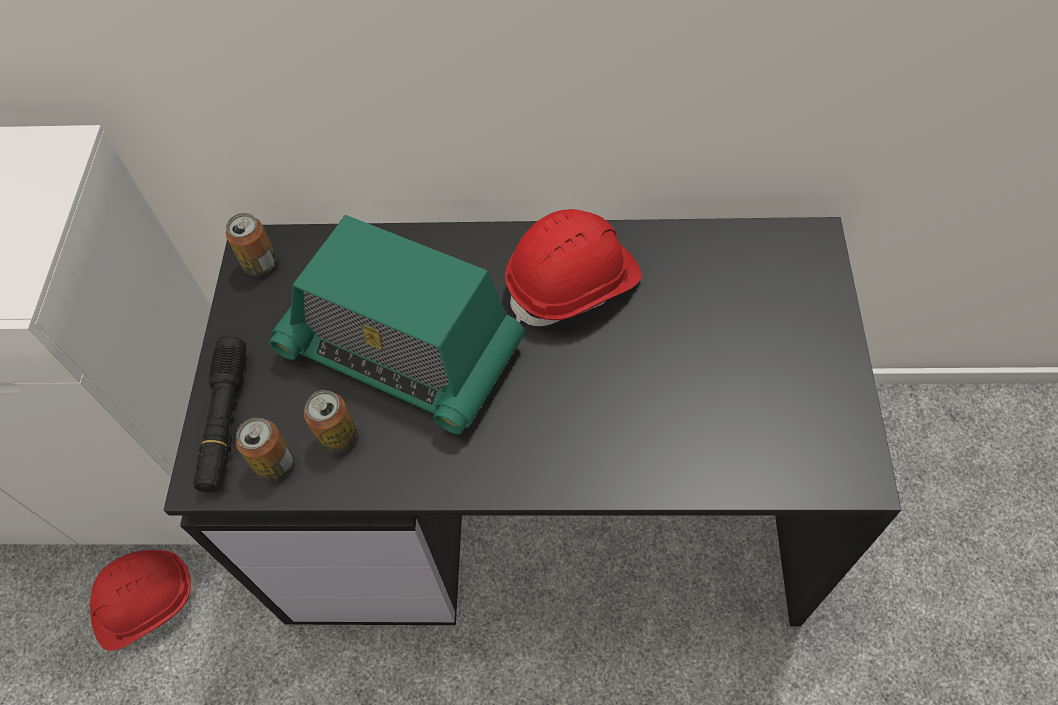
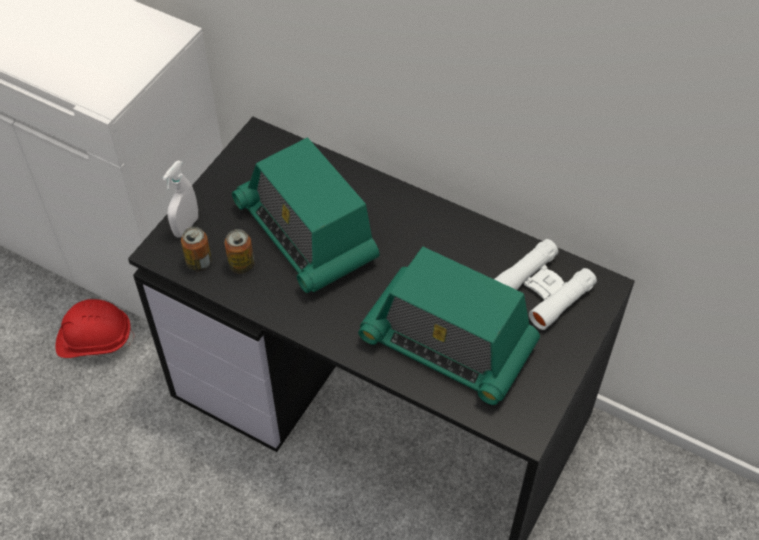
camera: 25 degrees right, 5 degrees down
(225, 420) = (186, 226): black flashlight -> white spray bottle
(260, 264) = (256, 147): can -> none
(574, 285) = (432, 243): red hard hat -> none
(681, 408) = (448, 343): none -> radio
(746, 279) = (543, 289): none -> white binoculars

